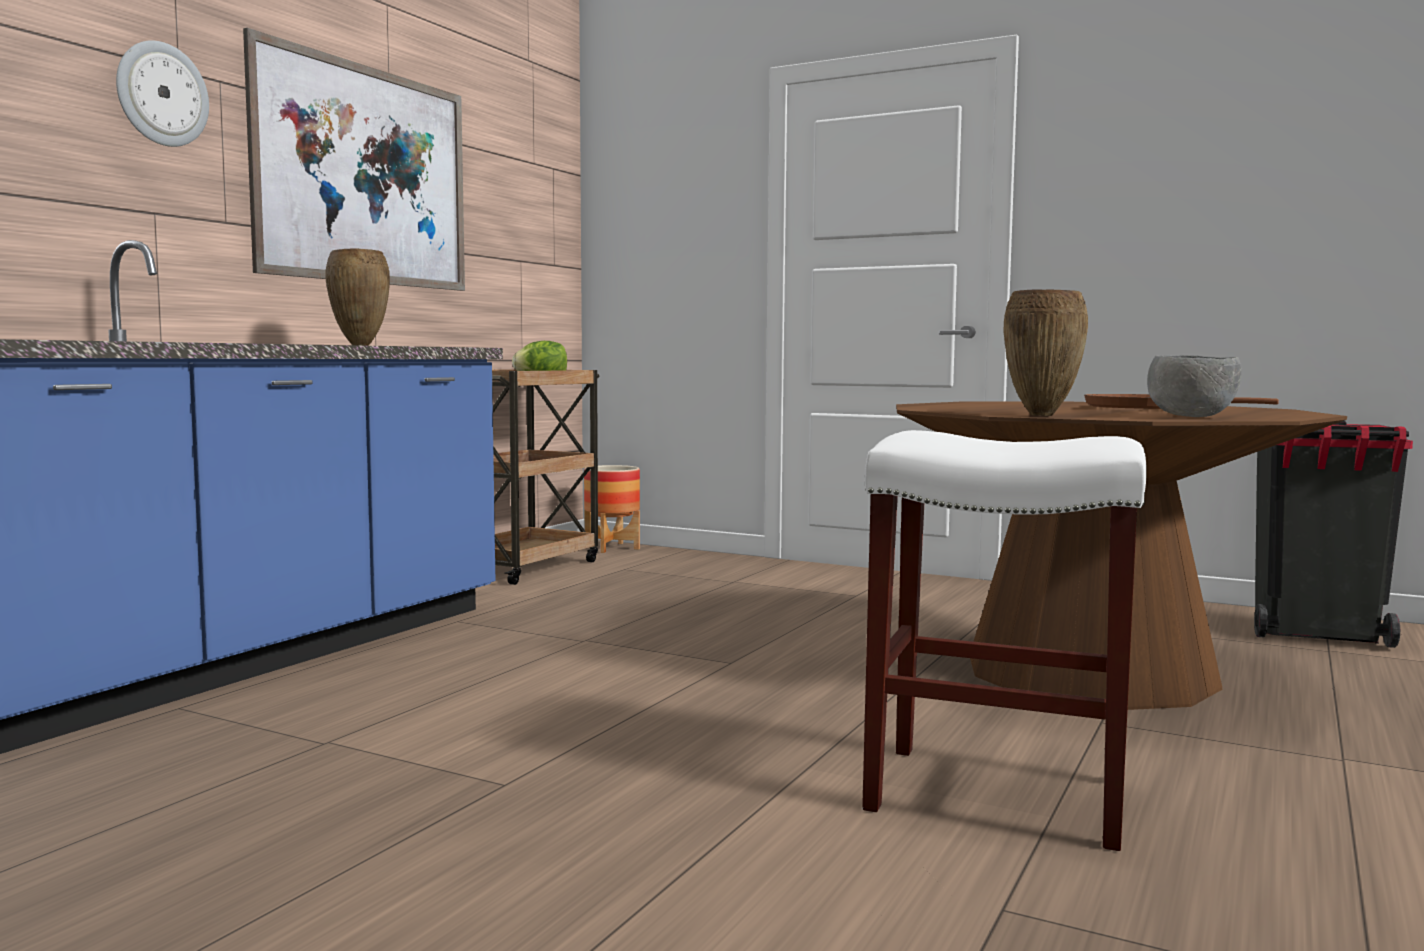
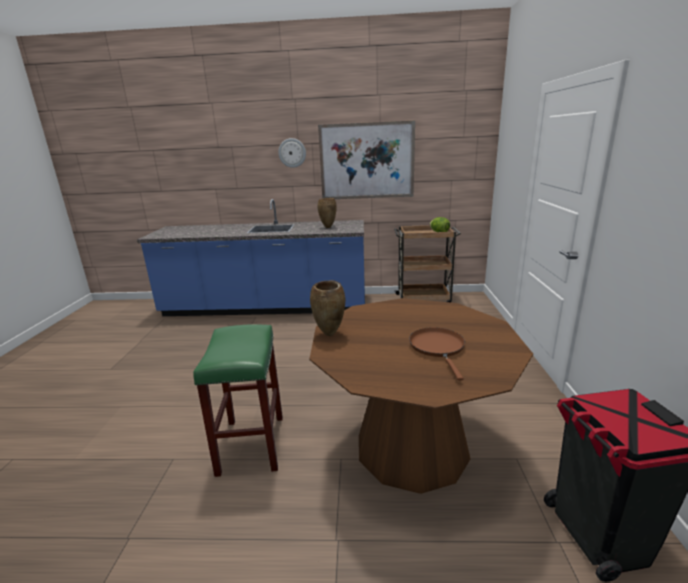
camera: 65 degrees right, 15 degrees up
(612, 548) = (476, 300): planter -> none
(992, 794) = (251, 443): white stool -> green stool
(1193, 417) = (353, 364): grey bowl -> none

